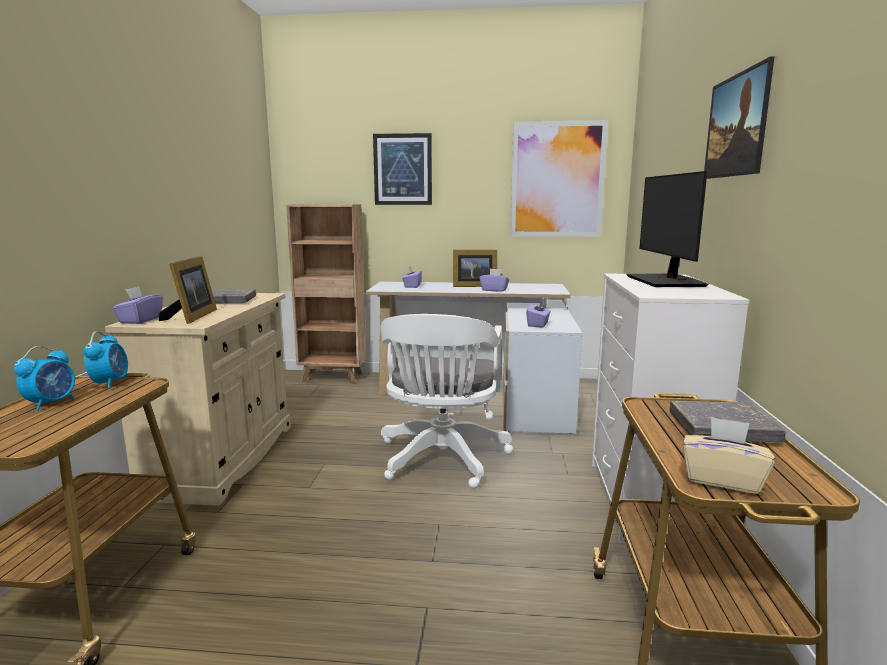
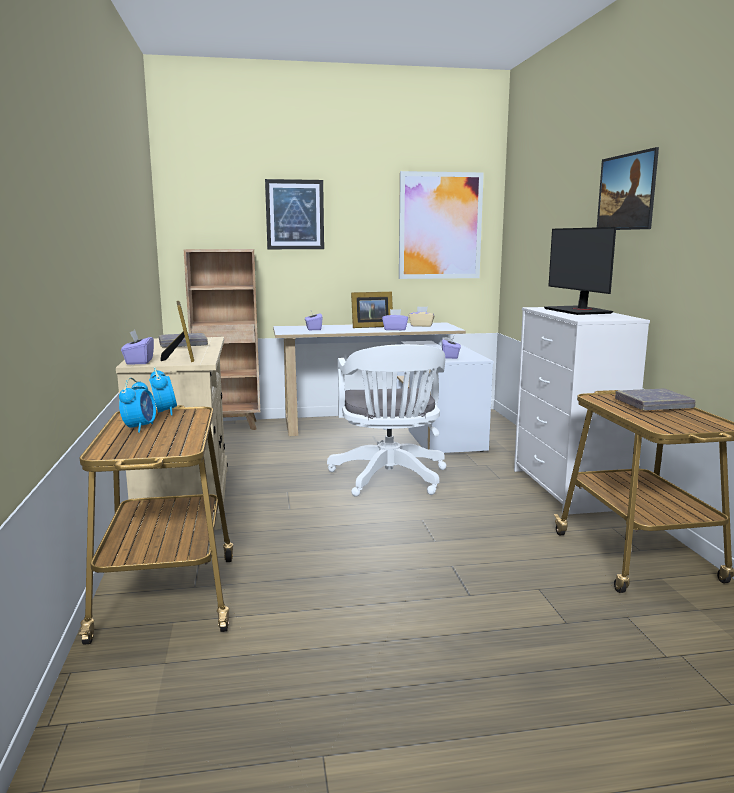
camera: 15 degrees left, 0 degrees up
(722, 479) = (673, 426): beige tissue box -> beige tissue box (421, 326)

